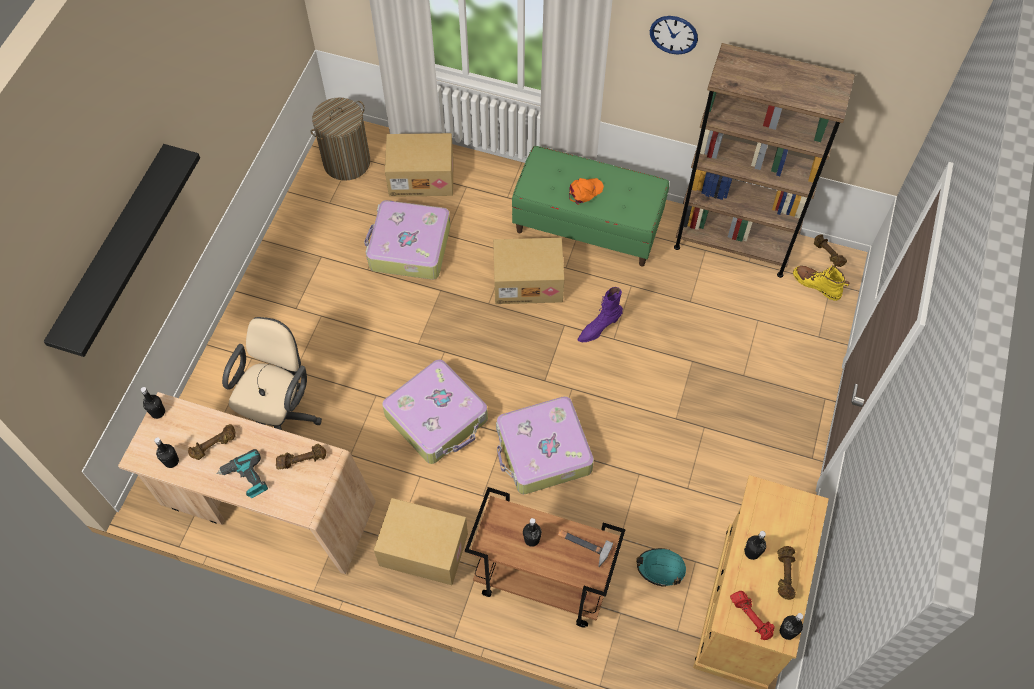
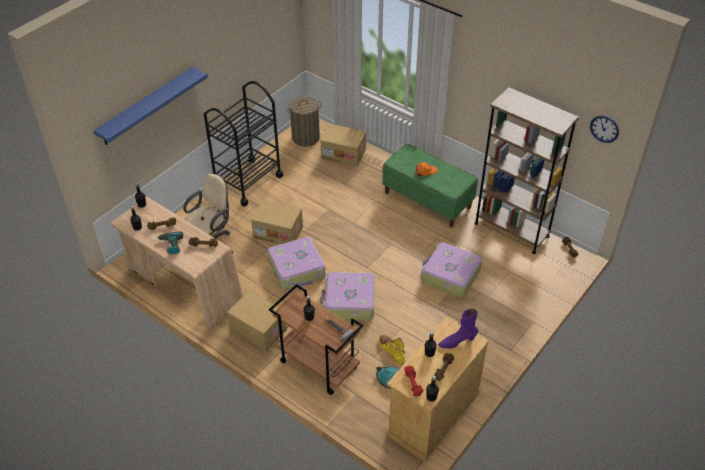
camera: 20 degrees right, 15 degrees down
(113, 249) = (147, 106): black shelf -> blue shelf
(287, 275) = (248, 181): none -> black cart
(409, 247) = (320, 185): suitcase -> suitcase (450, 275)
(528, 281) = (380, 218): cardboard box -> cardboard box (279, 232)
(599, 328) = (410, 251): purple boot -> purple boot (457, 342)
(673, 34) = (485, 80): wall clock -> wall clock (604, 129)
(816, 285) = (554, 263): yellow boot -> yellow boot (391, 351)

